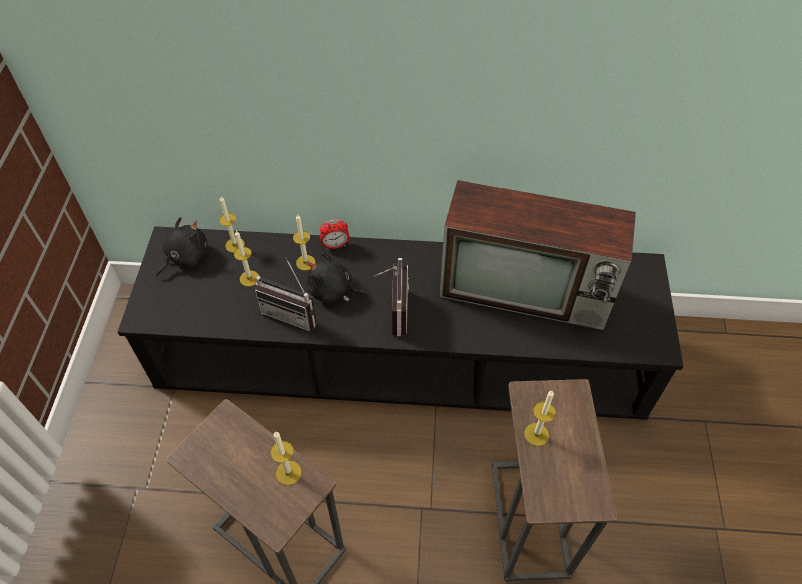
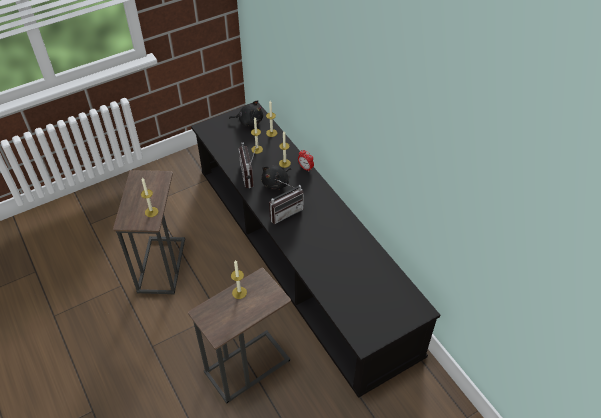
camera: 55 degrees right, 5 degrees down
(333, 291) = (276, 183): black plush toy -> black plush toy turned 120 degrees counterclockwise
(528, 290) = (350, 260): television -> none

